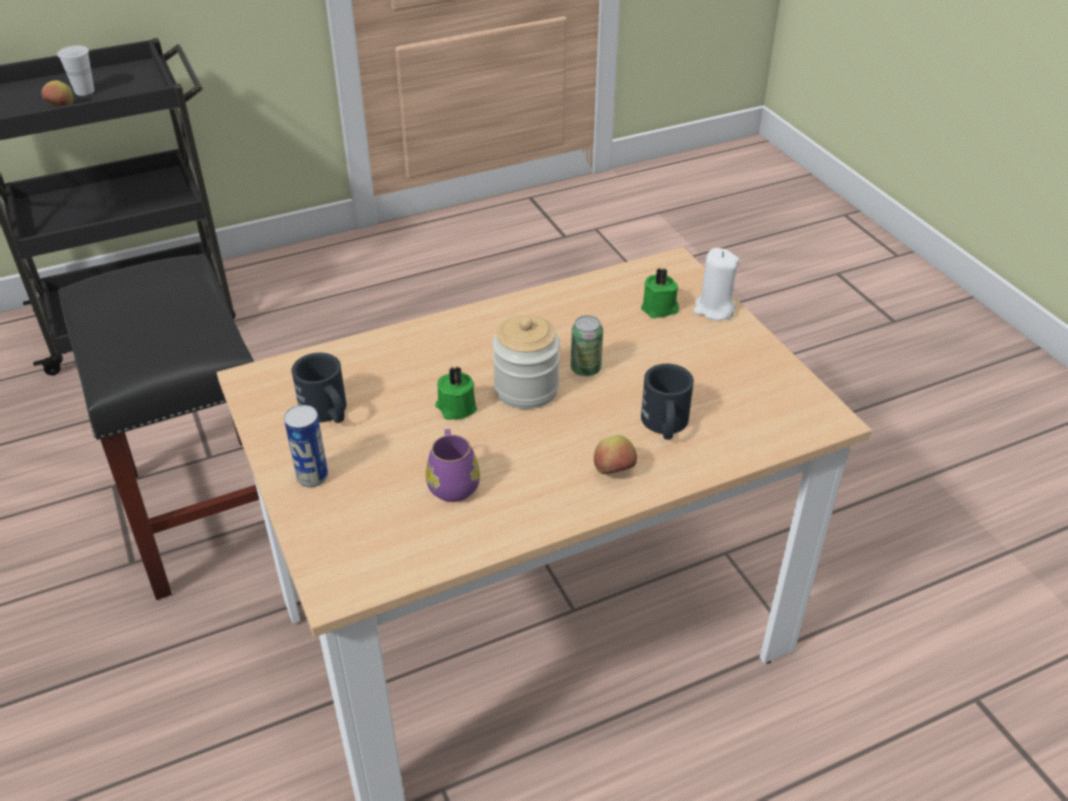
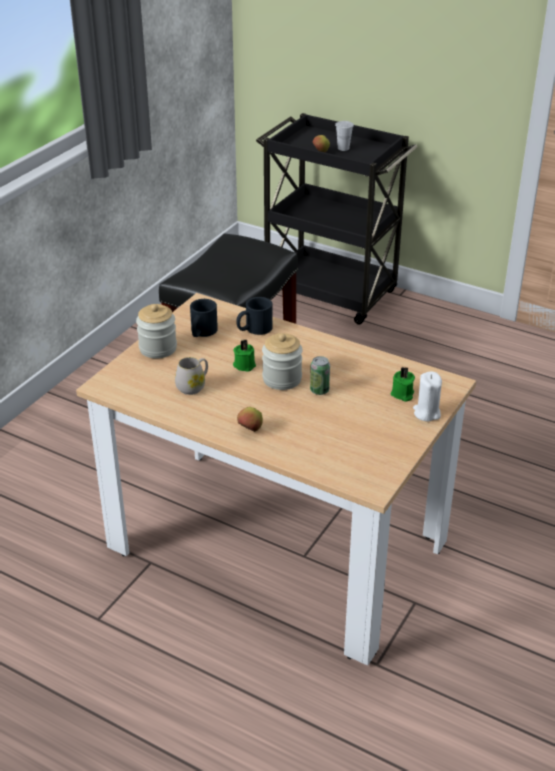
camera: 55 degrees right, 5 degrees down
(312, 476) = (158, 348): can -> jar
(452, 482) = (193, 386): purple mug -> white mug
(665, 426) = (303, 433): black mug -> black mug (254, 329)

